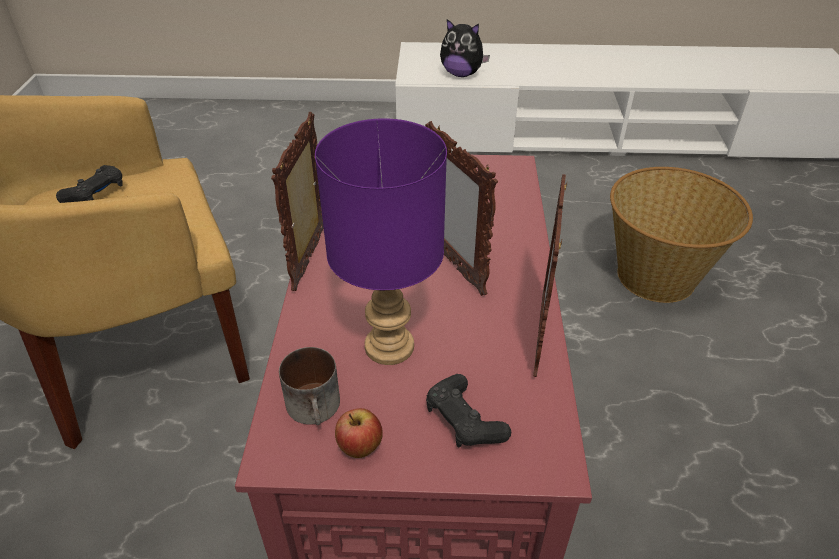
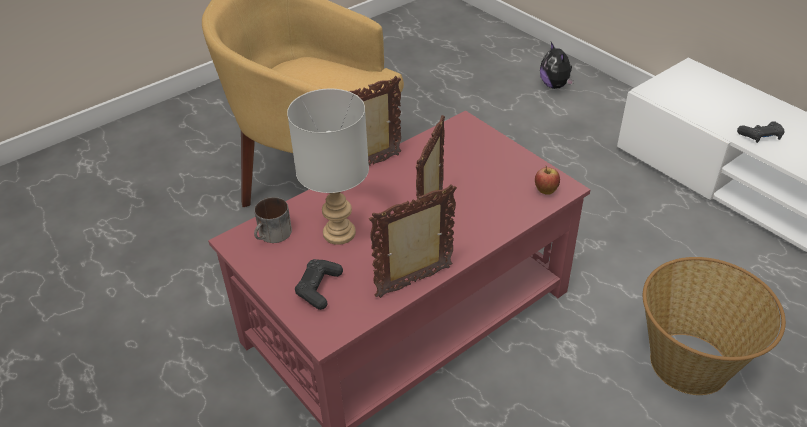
camera: 50 degrees right, 0 degrees up
(96, 193) = (323, 70): black game controller -> black game controller (760, 136)
(360, 449) = (265, 264): apple -> apple (545, 191)
(387, 346) = (338, 232): purple table lamp -> grey table lamp
(461, 74) = (695, 108): plush toy -> plush toy (555, 85)

